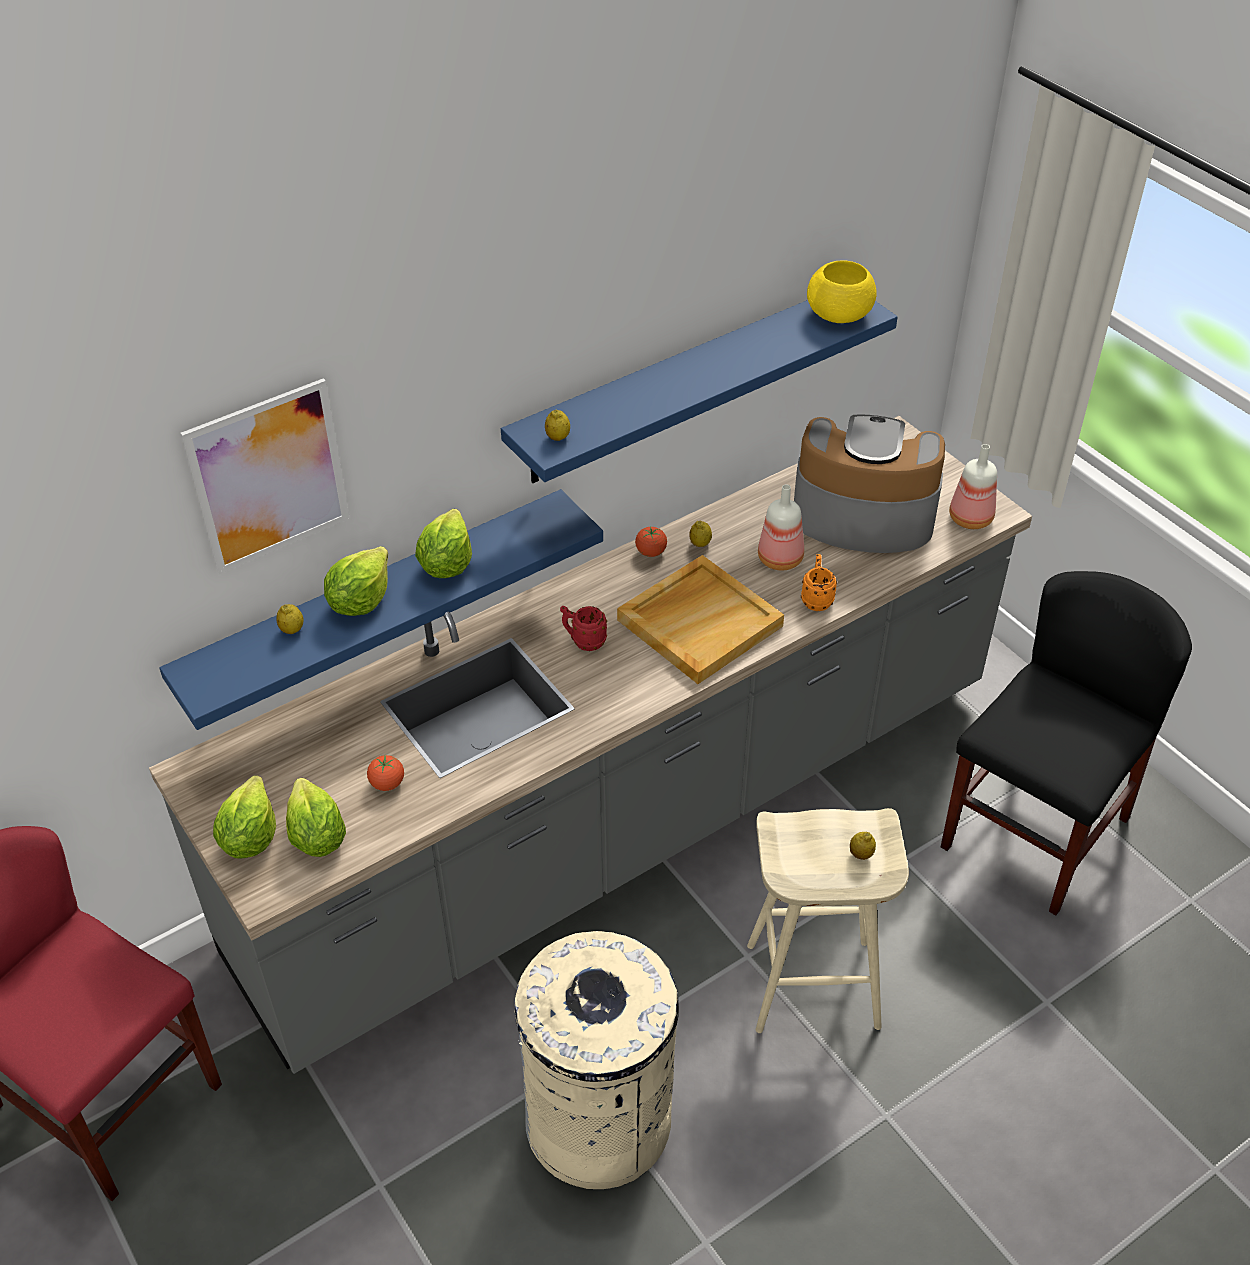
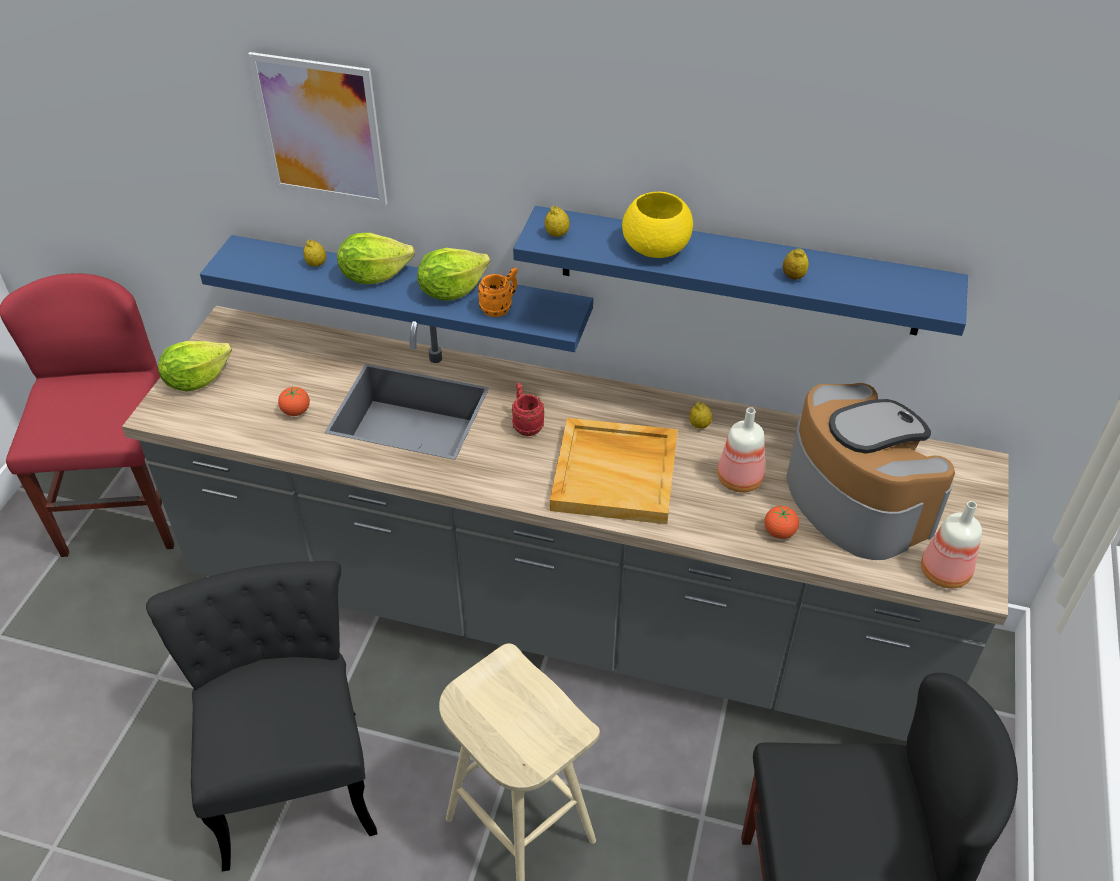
camera: 50 degrees right, 0 degrees up
(316, 837) = (222, 408): lettuce -> none
(599, 1122) = (292, 767): beige trash can -> black chair
(651, 552) = (657, 404): tomato -> tomato (779, 532)
(816, 598) = (722, 526): orange mug -> orange mug (500, 307)
(840, 315) = (914, 291): yellow bowl -> yellow bowl (656, 248)
(861, 854) = (530, 737): lemon -> lemon (793, 276)

